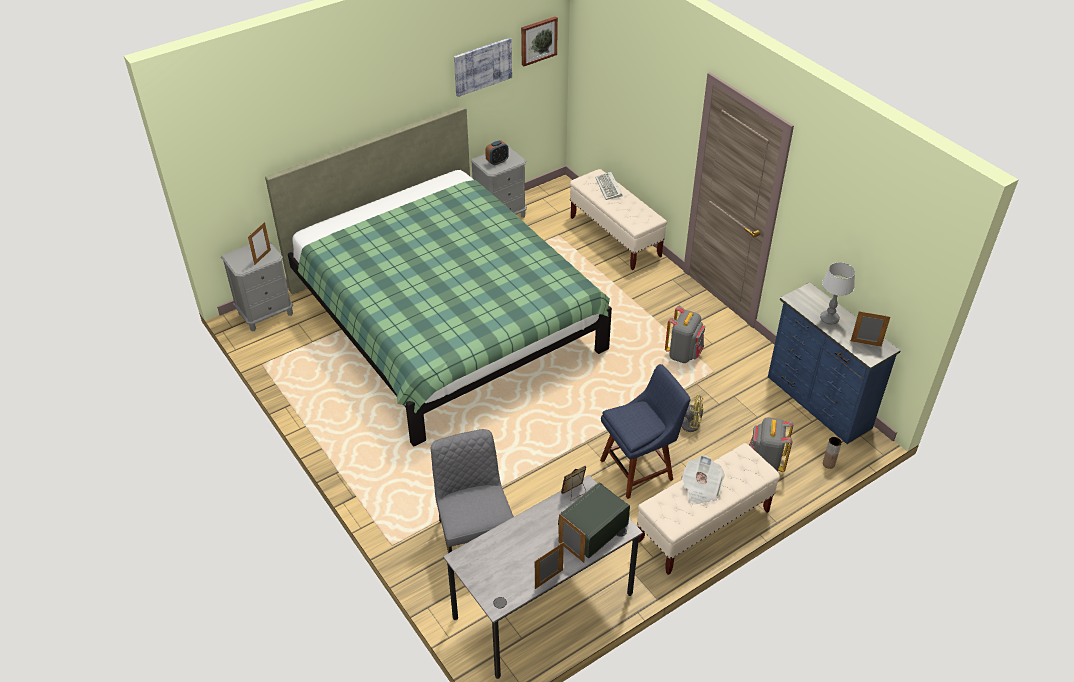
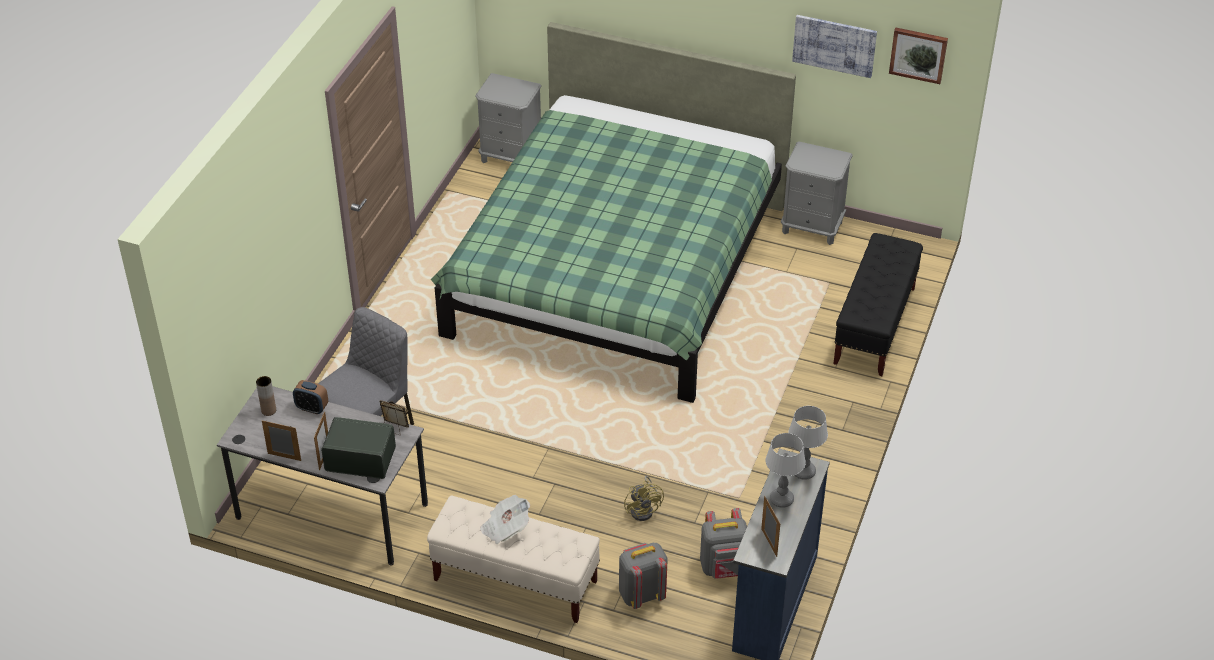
camera: 55 degrees right, 0 degrees up
(262, 257) = (512, 96): picture frame -> none
(497, 161) = (814, 160): alarm clock -> alarm clock (312, 408)
(609, 188) = (892, 265): keyboard -> none
(615, 237) = (874, 326): beige bench -> black bench
(640, 468) = (549, 501): blue chair -> none
(683, 354) = (742, 462): grey backpack -> grey backpack (723, 568)
(810, 297) = (803, 471): none -> table lamp
(828, 464) = (687, 646): brown vase -> brown vase (268, 410)

